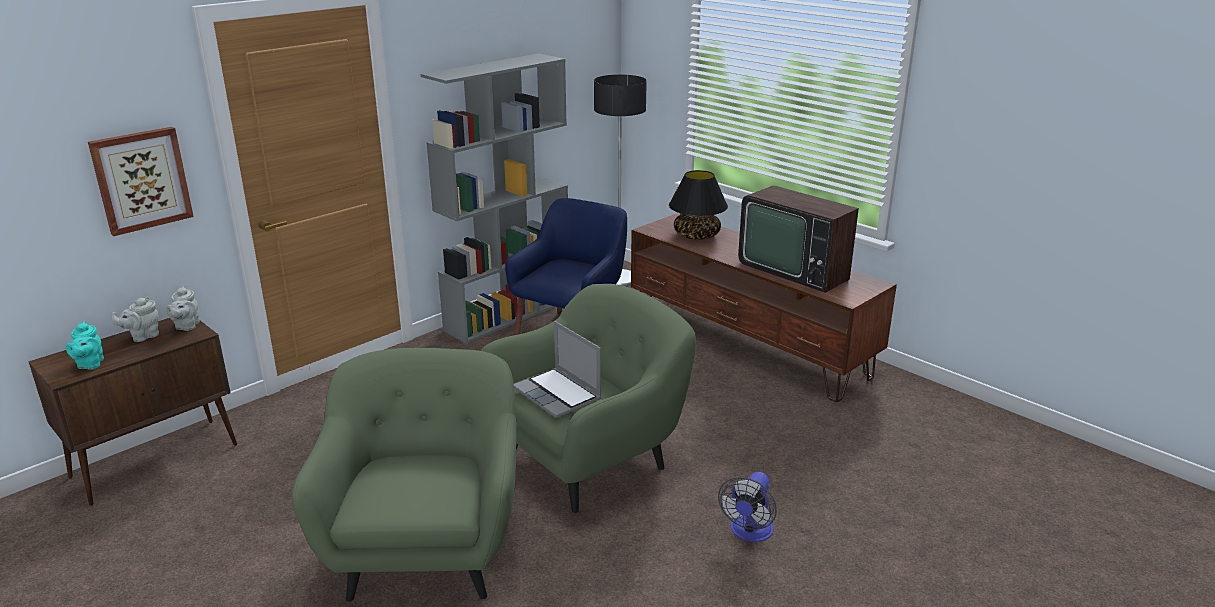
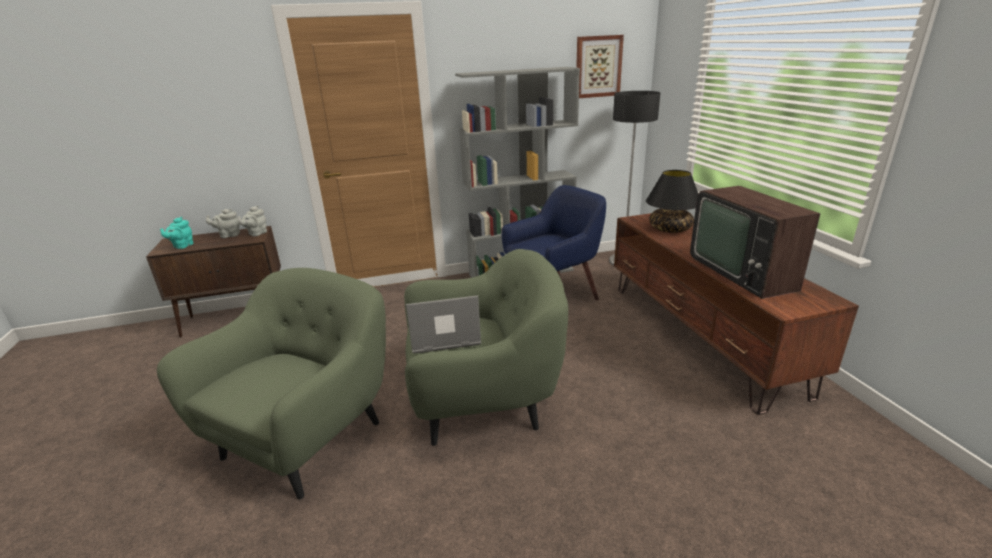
camera: 30 degrees right, 0 degrees up
(141, 180) = (236, 129): picture -> picture (598, 66)
(558, 394) = (444, 337): laptop -> laptop turned 90 degrees clockwise
(749, 532) = (567, 529): fan -> none

